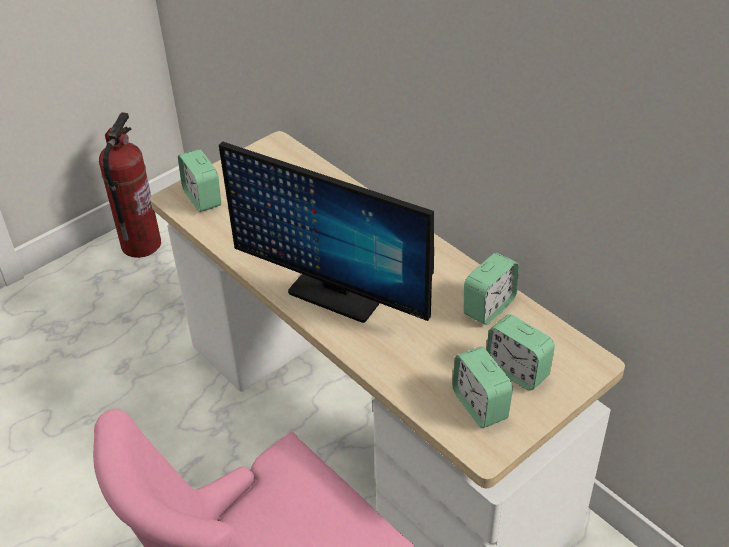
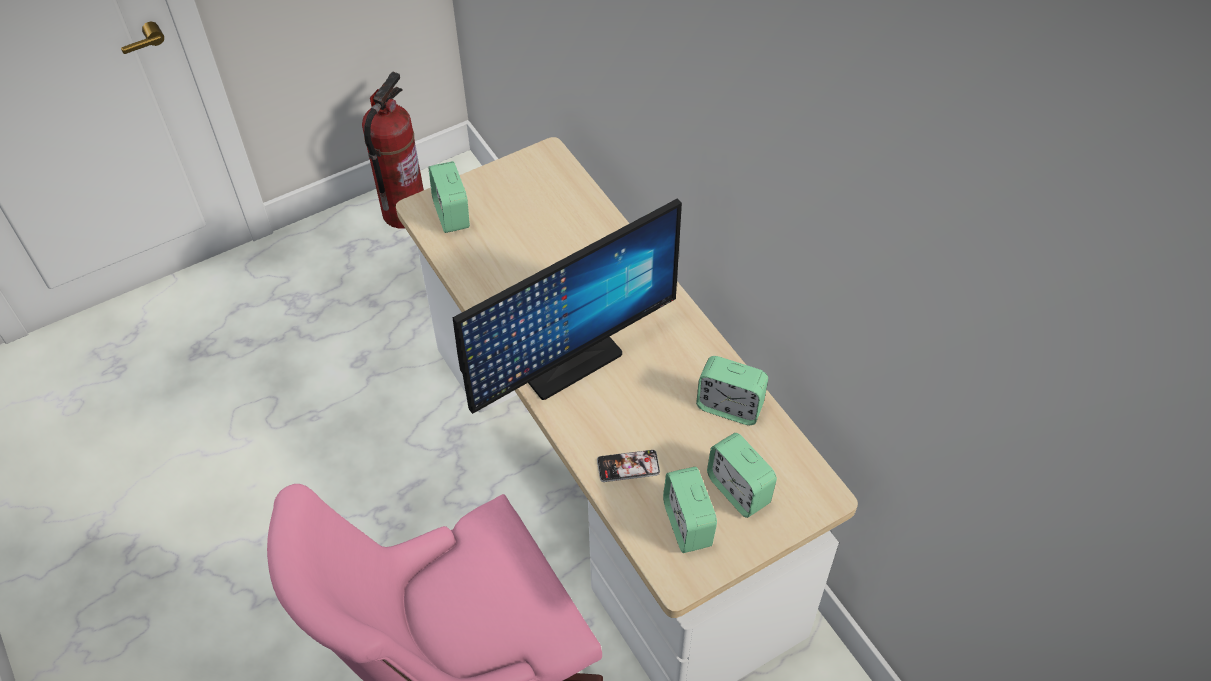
camera: 10 degrees right, 10 degrees up
(336, 293) = (569, 361): monitor -> monitor turned 75 degrees counterclockwise
(412, 367) = (628, 466): none -> phone
(489, 307) = (729, 406): alarm clock -> alarm clock turned 60 degrees clockwise

